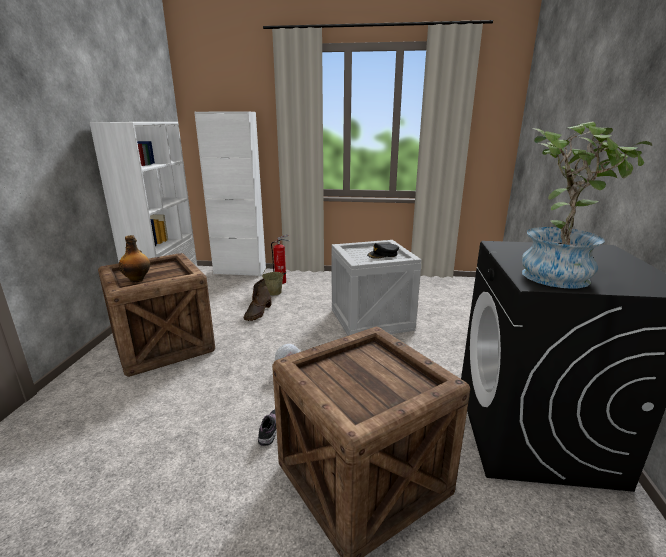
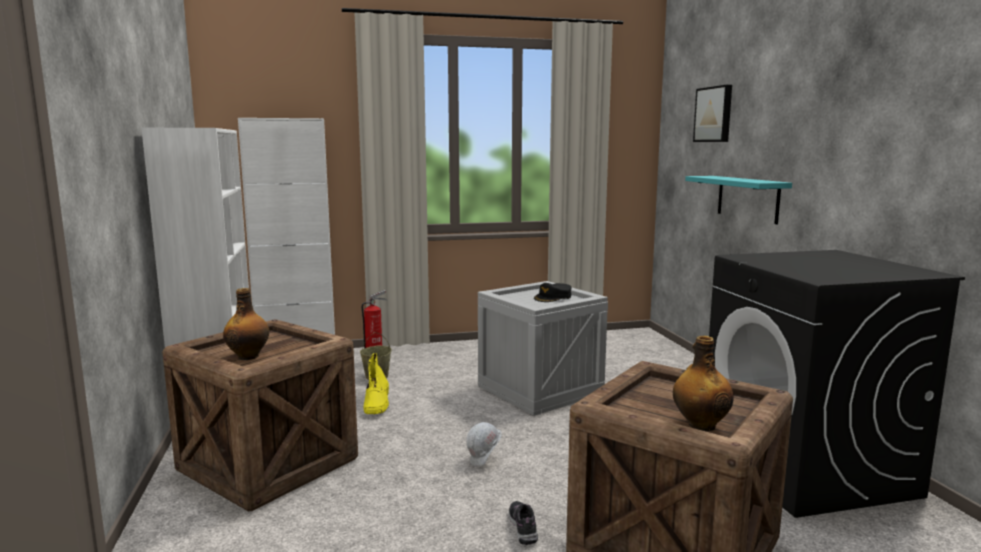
camera: 20 degrees left, 10 degrees down
(258, 312) = (377, 404): brown boot -> yellow boot
(357, 401) = (700, 425): none -> bottle
(555, 105) = (714, 114): none -> picture
(559, 273) = (829, 272): potted plant -> none
(564, 185) = (747, 198): none -> turquoise shelf

